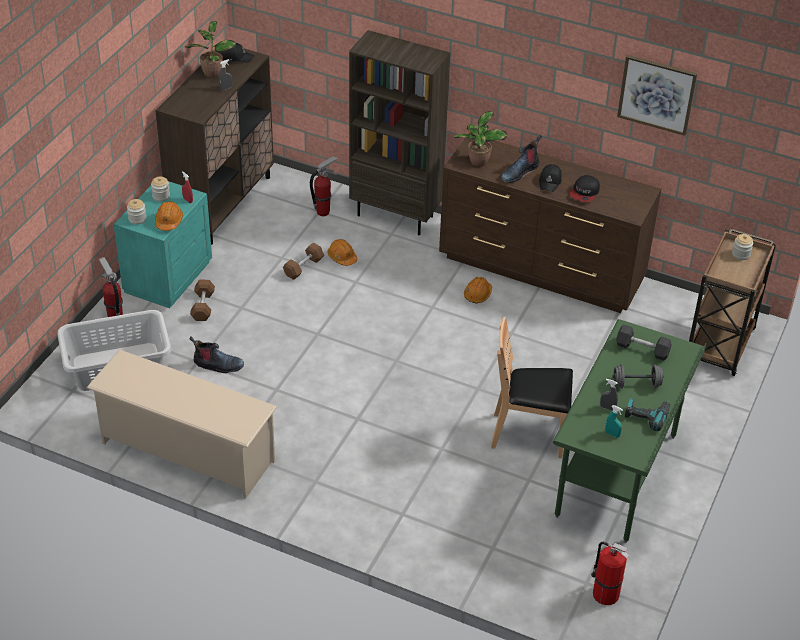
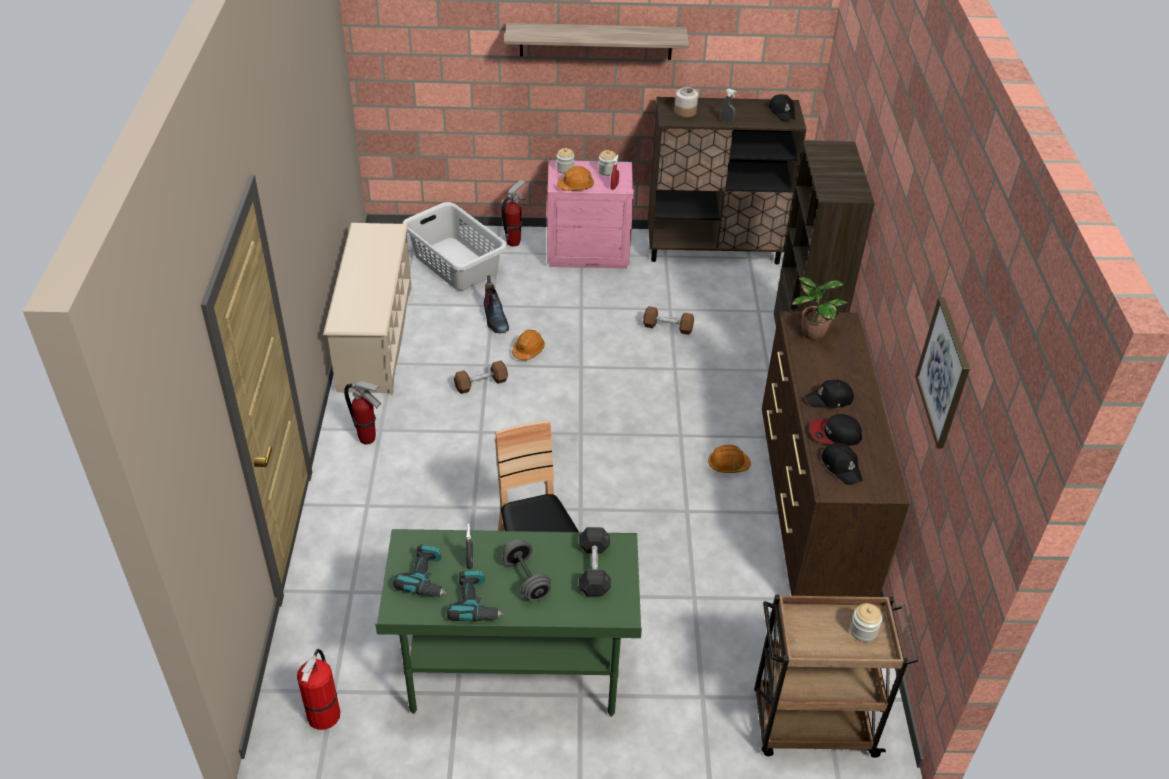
camera: 65 degrees right, 0 degrees up
(111, 95) = (596, 41): none -> shelf
(167, 277) = (588, 251): turquoise nightstand -> pink nightstand
(193, 103) = (685, 112): none -> jar
(203, 306) = (565, 284): brown dumbbell -> brown dumbbell (481, 384)
(212, 72) = (744, 107): potted plant -> none
(323, 212) = (759, 314): fire extinguisher -> fire extinguisher (368, 439)
(342, 257) = (703, 347): orange hard hat -> orange hard hat (528, 350)
(519, 172) = (824, 370): boot -> none
(612, 434) = (426, 578): turquoise spray bottle -> power drill
(615, 202) = (842, 467): none -> black cap

